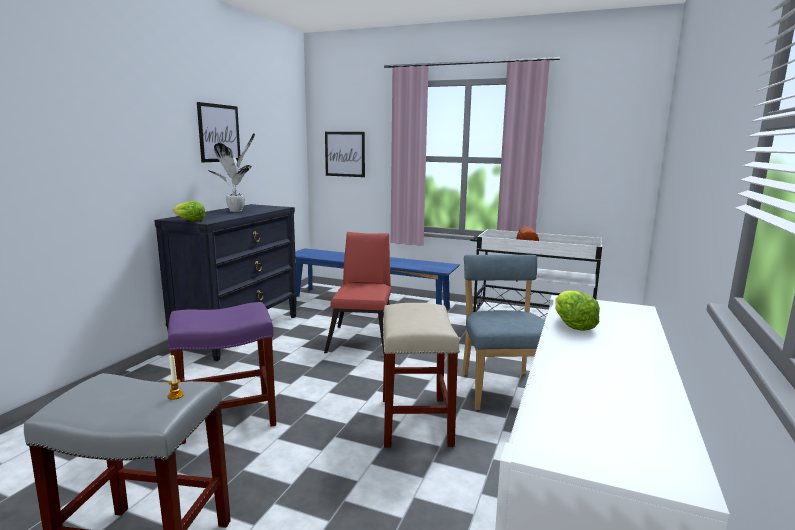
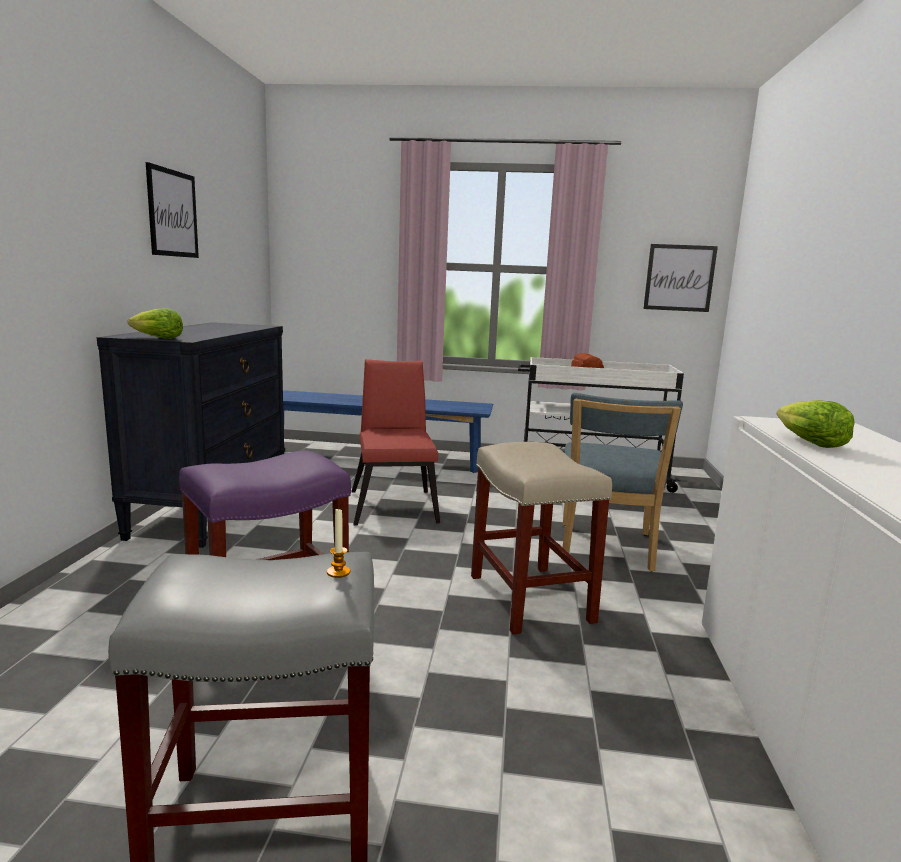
camera: 15 degrees left, 0 degrees up
(237, 211) = (208, 328): potted plant -> none
(345, 154) = (328, 258): picture -> picture (679, 278)
(501, 388) = (605, 549): blue chair -> blue chair turned 150 degrees counterclockwise

